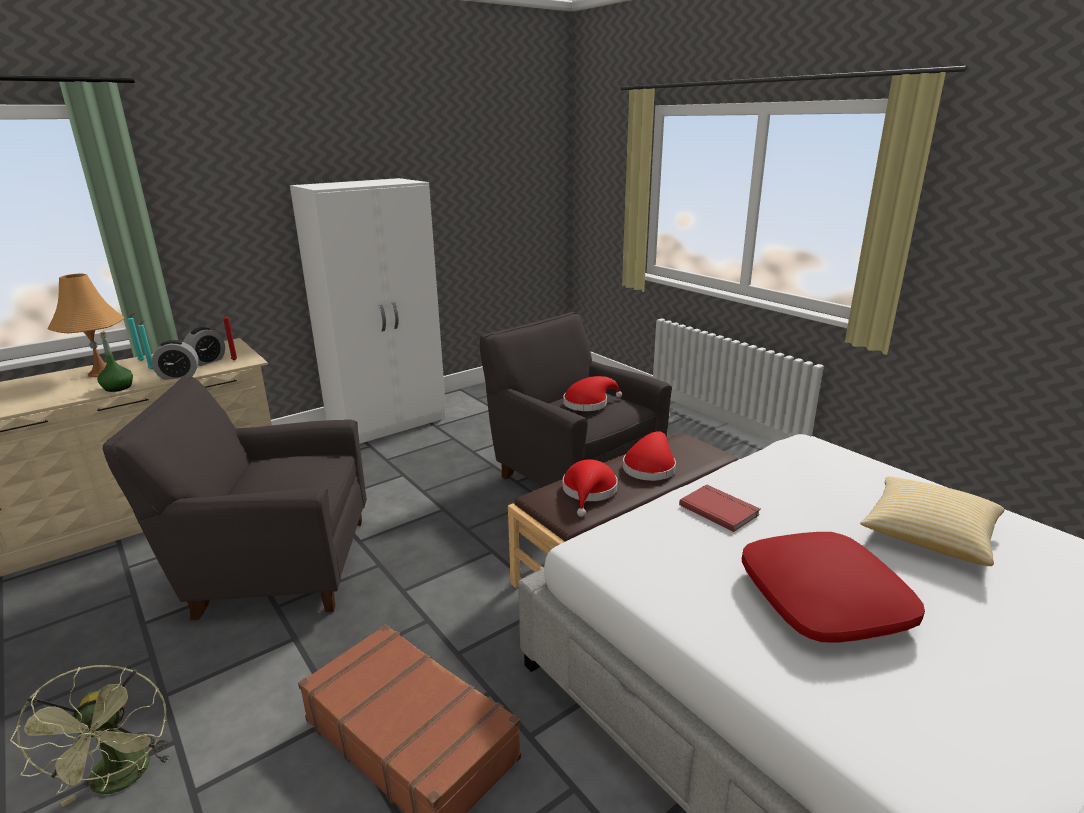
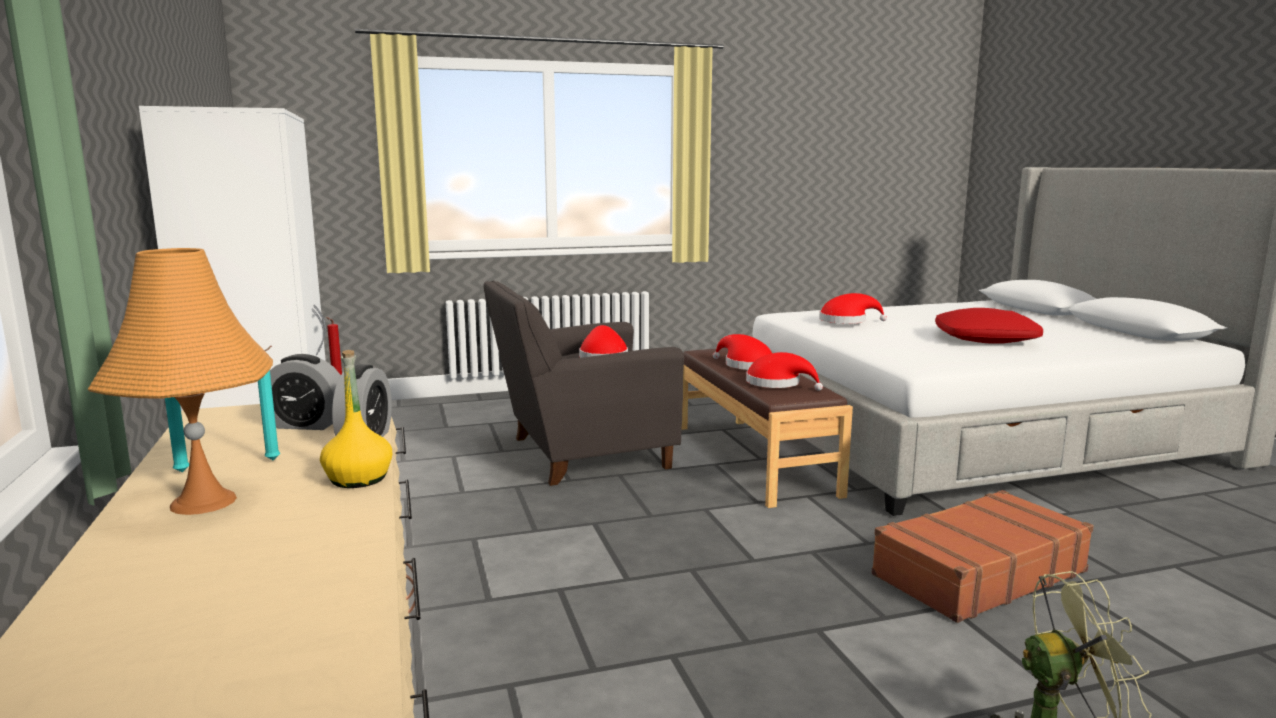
camera: 70 degrees left, 10 degrees down
(118, 387) = (359, 479): green bottle -> yellow bottle
(207, 361) = (306, 425): alarm clock -> alarm clock turned 135 degrees clockwise
(273, 566) = (647, 644): grey armchair -> none
(719, 509) = (873, 339): red book -> none
(797, 482) = (846, 321): none -> red hat
(928, 536) = (919, 317): pillow -> none

